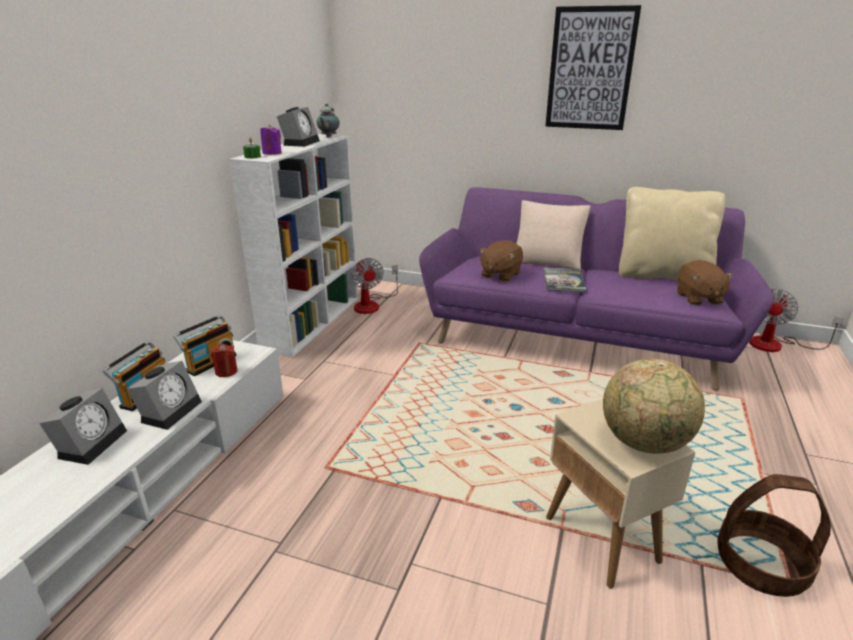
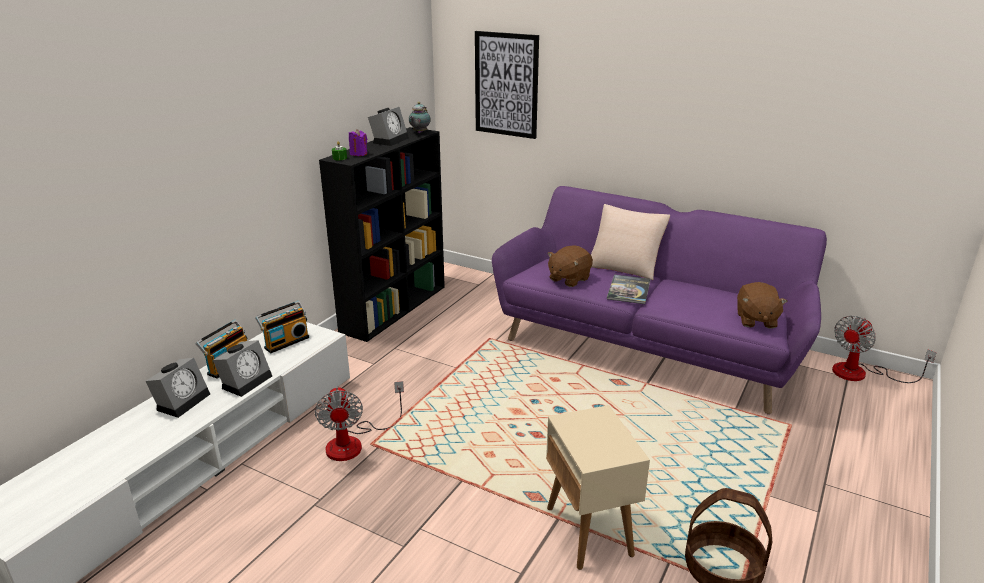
camera: 10 degrees right, 0 degrees up
(226, 371) = (297, 351): red candle -> none
(313, 321) = (395, 308): white bookcase -> black bookcase
(372, 304) = (456, 294): fan -> fan (354, 442)
(590, 69) = (675, 80): picture -> picture (506, 85)
(644, 443) = (610, 448): globe -> none
(662, 275) = (735, 292): beige pillow -> none

